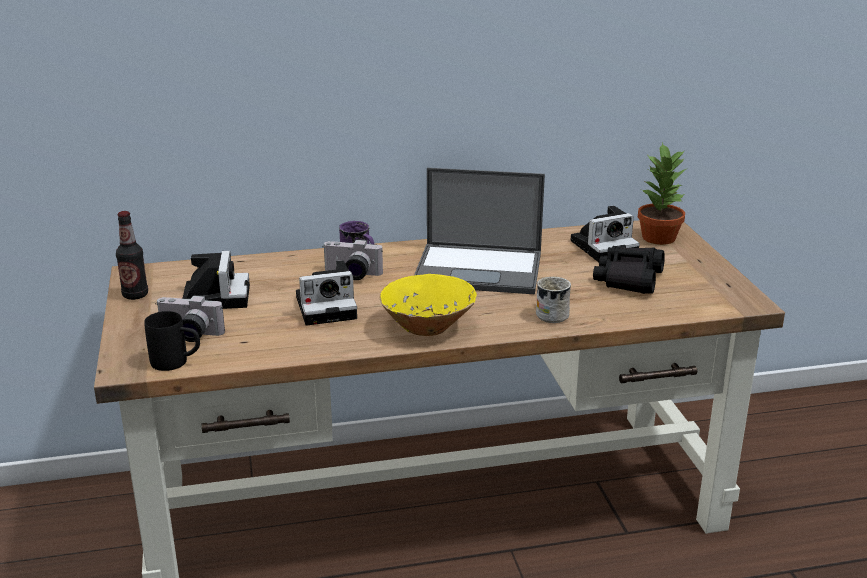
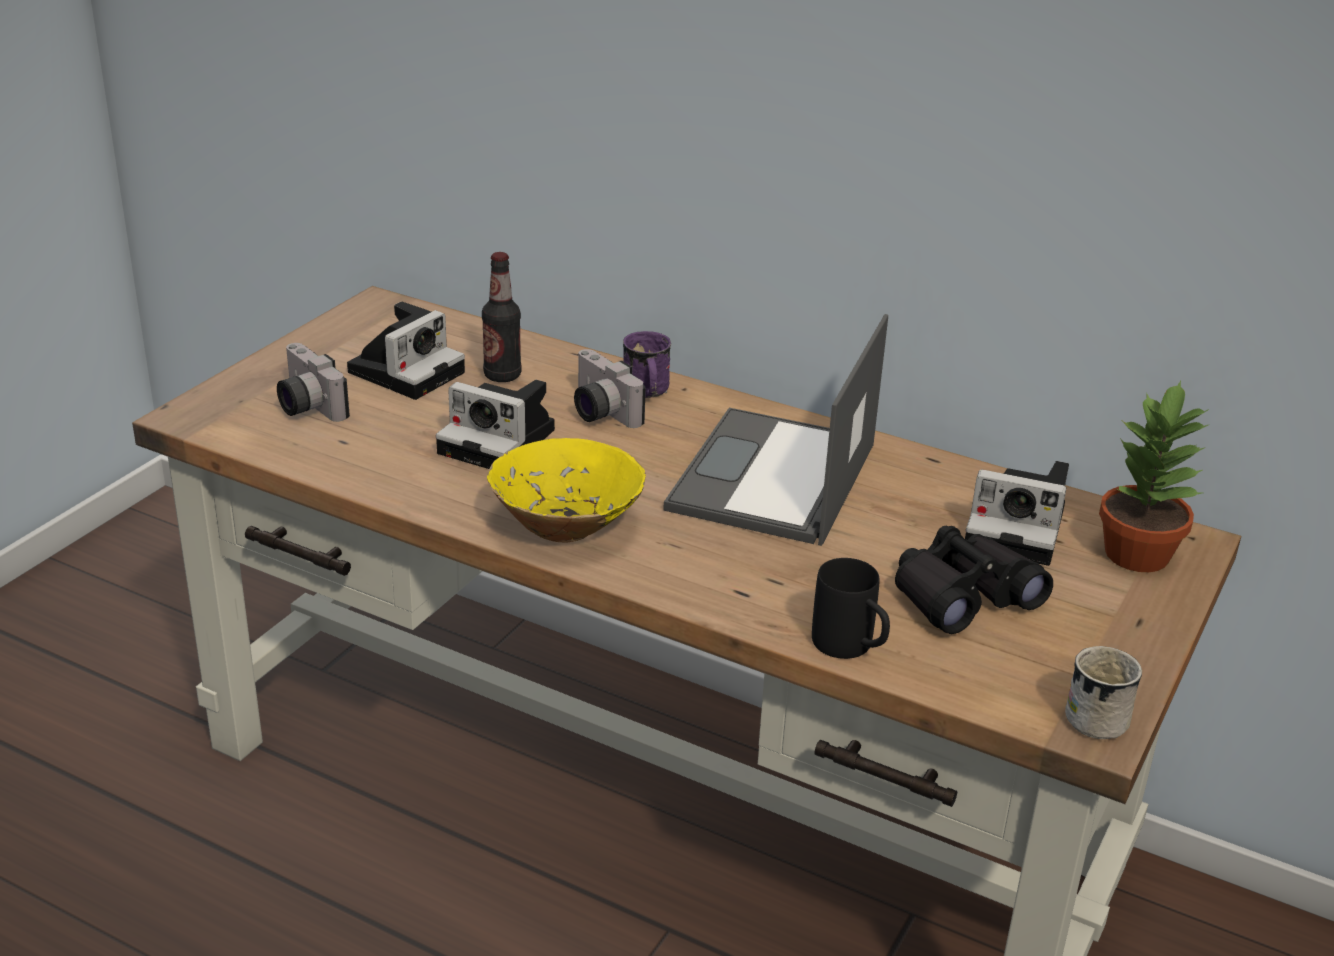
camera: 40 degrees right, 5 degrees up
(135, 295) = (335, 332): bottle -> bottle (502, 375)
(177, 363) = (241, 433): black mug -> black mug (851, 648)
(480, 269) = (773, 479): laptop -> laptop turned 60 degrees clockwise
(551, 313) = (755, 589): white mug -> white mug (1102, 716)

